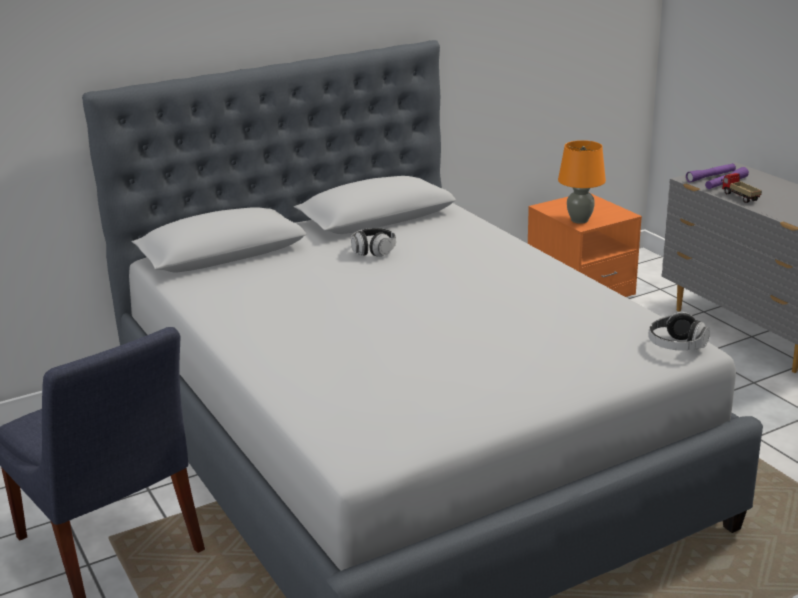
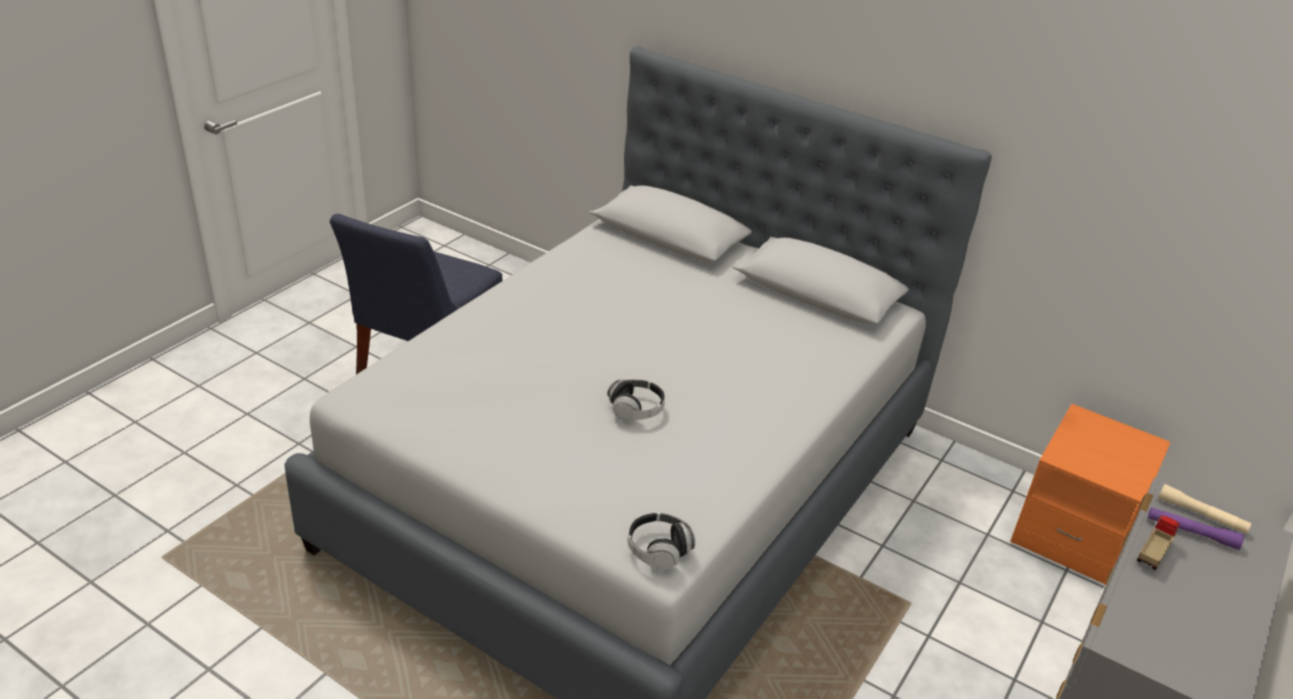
camera: 60 degrees right, 10 degrees up
(373, 251) = (737, 310): headphones -> headphones (636, 410)
(580, 220) = (1072, 452): orange table lamp -> none
(710, 177) = (1201, 515): purple flashlight -> beige flashlight

